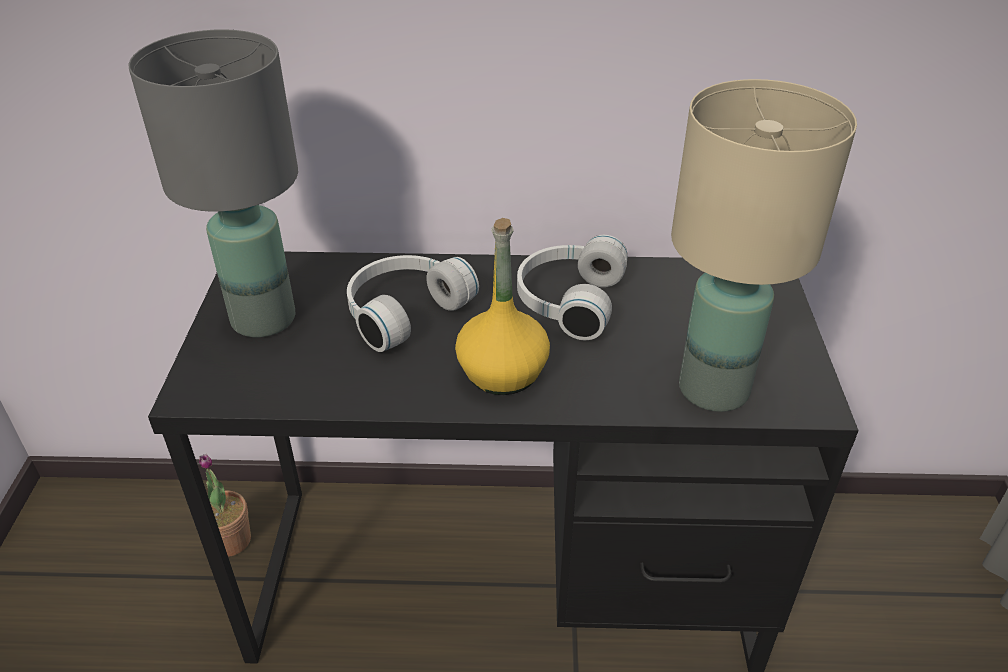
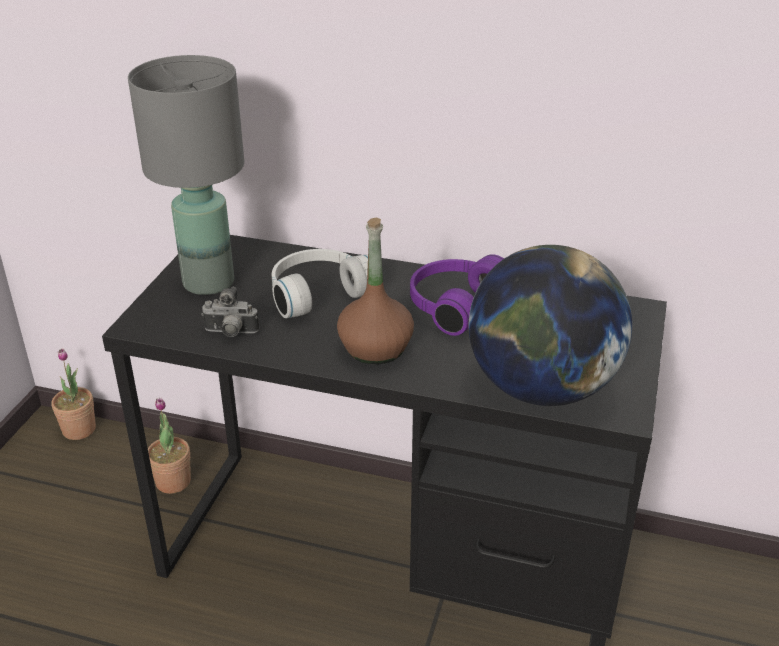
camera: 15 degrees right, 5 degrees down
(97, 498) = (79, 429): none -> potted plant
(317, 384) = (230, 333): none -> camera
(502, 372) = (375, 348): yellow bottle -> brown bottle
(567, 300) = (452, 304): white headphones -> purple headphones
(712, 390) = (541, 388): beige table lamp -> globe

